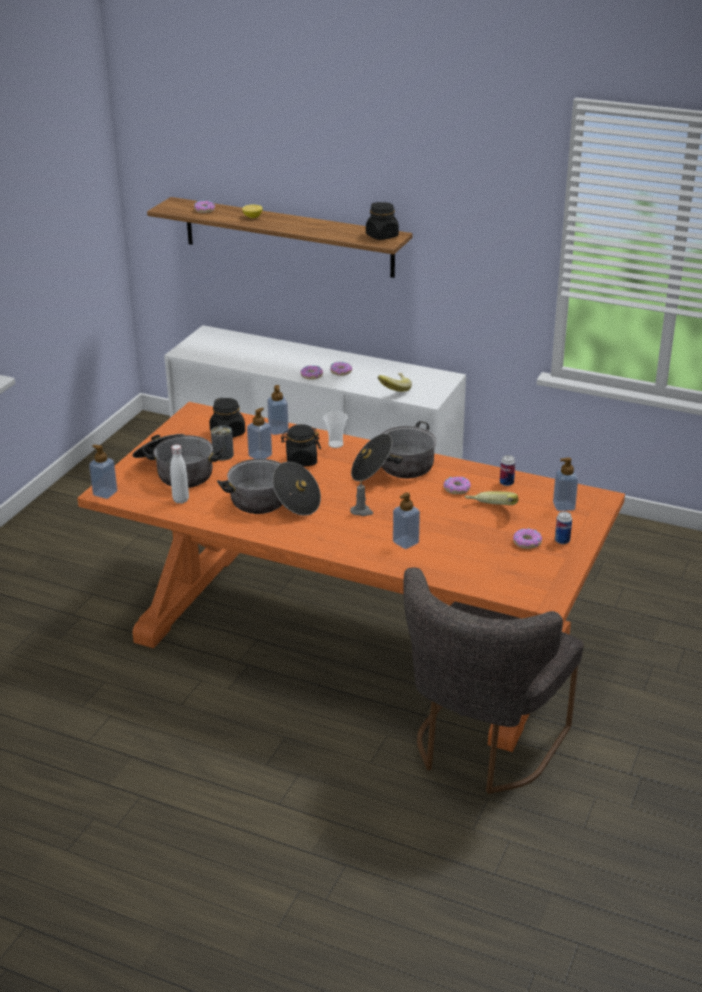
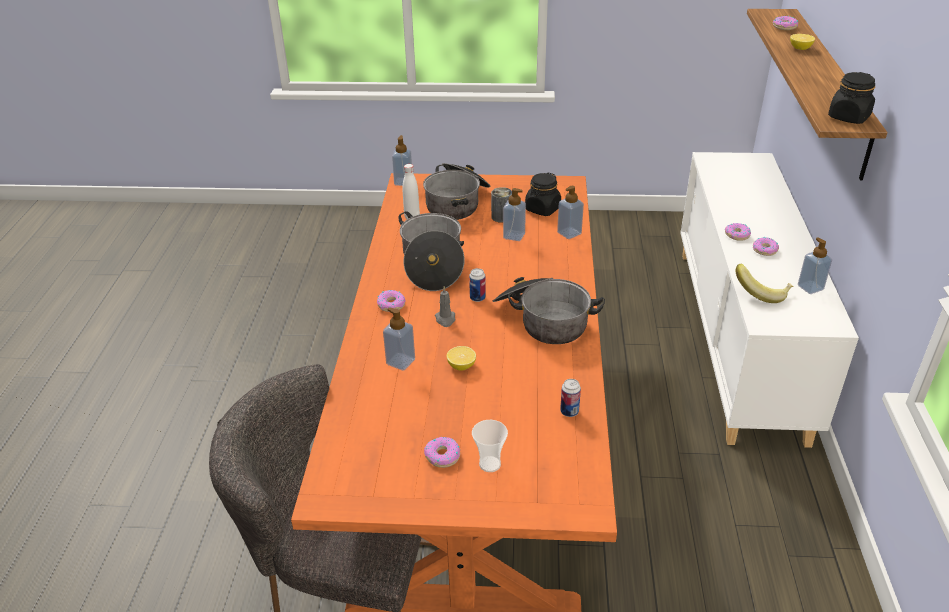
camera: 70 degrees right, 5 degrees up
(301, 460) = (521, 260): black jar -> none
(335, 444) = (568, 272): cup -> cup (490, 464)
(428, 516) = (461, 366): none -> lemon
(457, 489) = (531, 374): donut -> donut (391, 304)
(490, 511) = (497, 411): banana -> none
(562, 541) = (461, 487): can -> can (477, 298)
(564, 506) = (545, 474): soap dispenser -> soap dispenser (810, 287)

